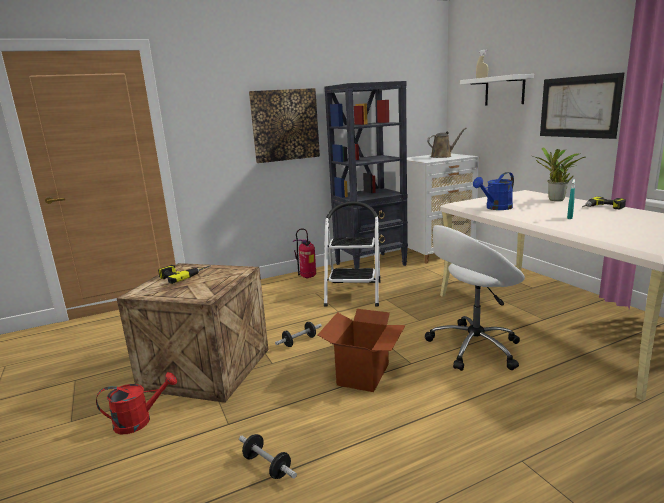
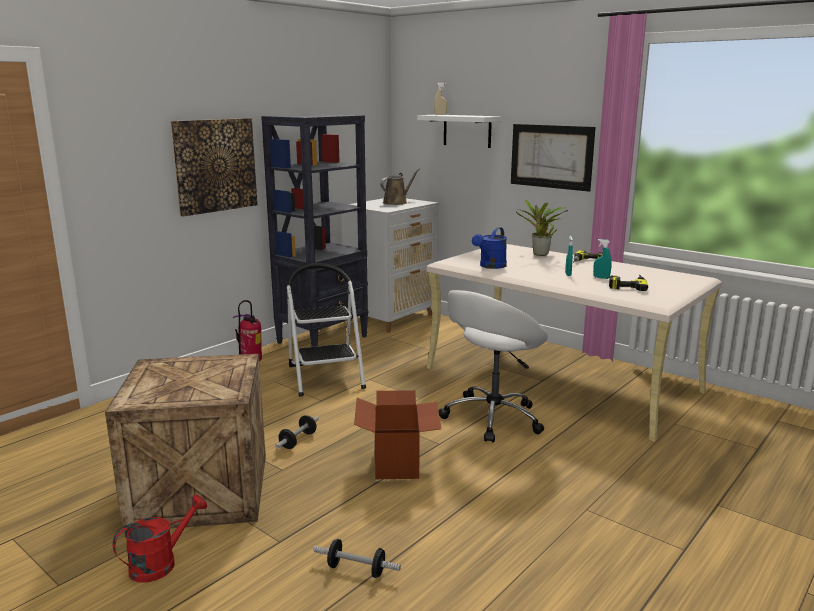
camera: 25 degrees left, 0 degrees up
(184, 275) = (167, 373): power drill -> power drill (627, 285)
(605, 222) = (601, 278): none -> turquoise spray bottle

